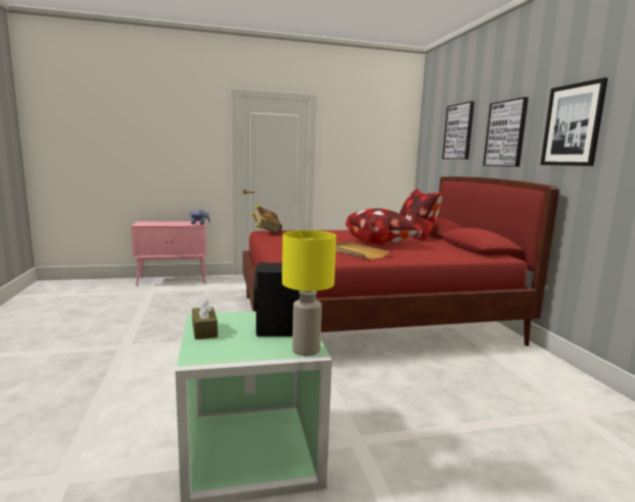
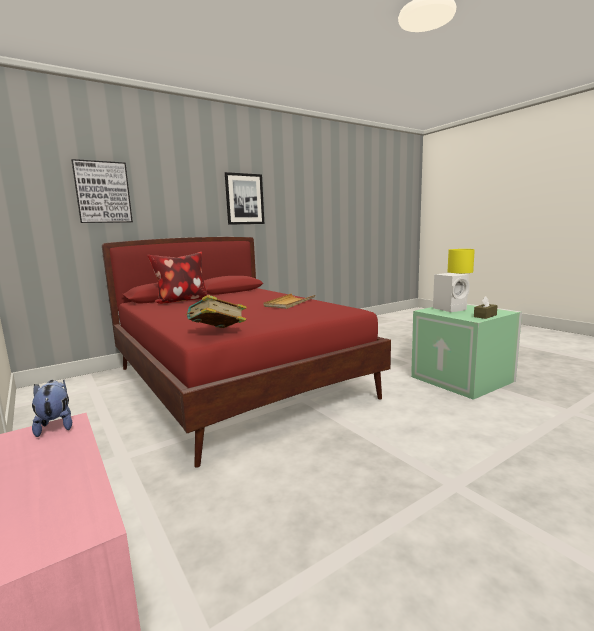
camera: 110 degrees left, 0 degrees up
(278, 330) = (450, 309): black speaker -> white speaker
(379, 243) = (237, 303): pillow -> none
(506, 134) = (183, 200): picture -> none

